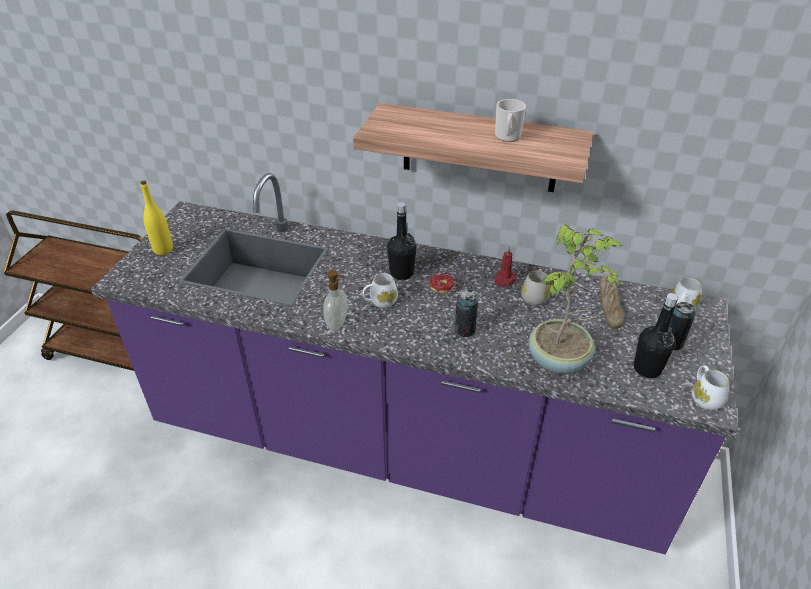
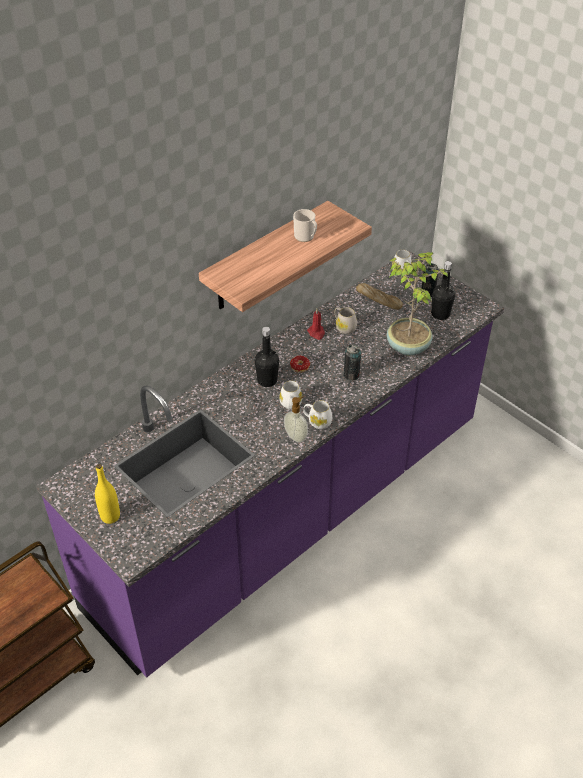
camera: 60 degrees left, 5 degrees up
(704, 397) = (475, 305): white mug -> white mug (317, 421)

